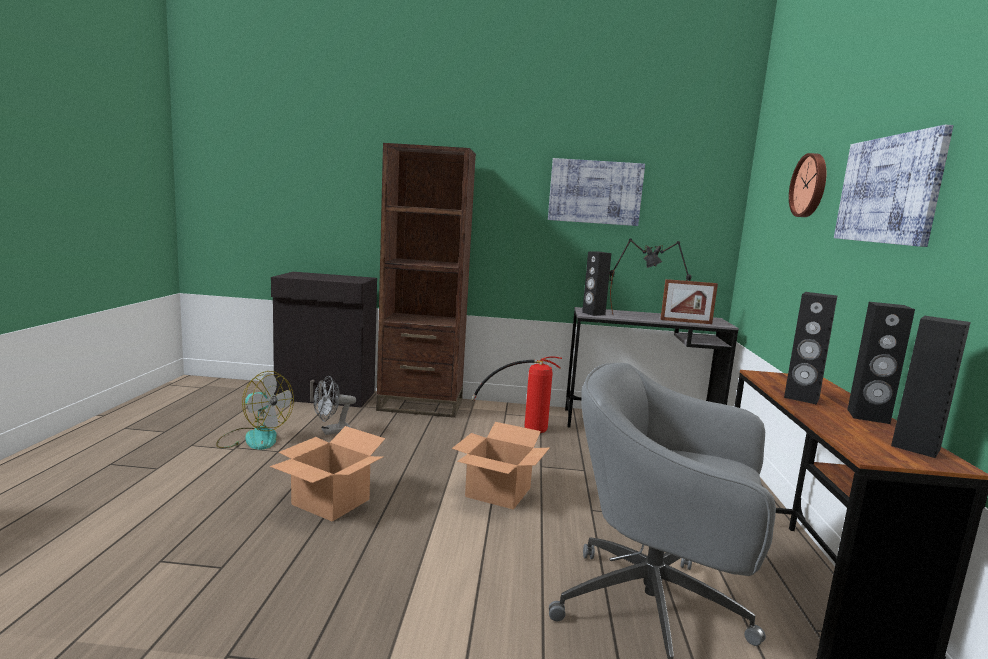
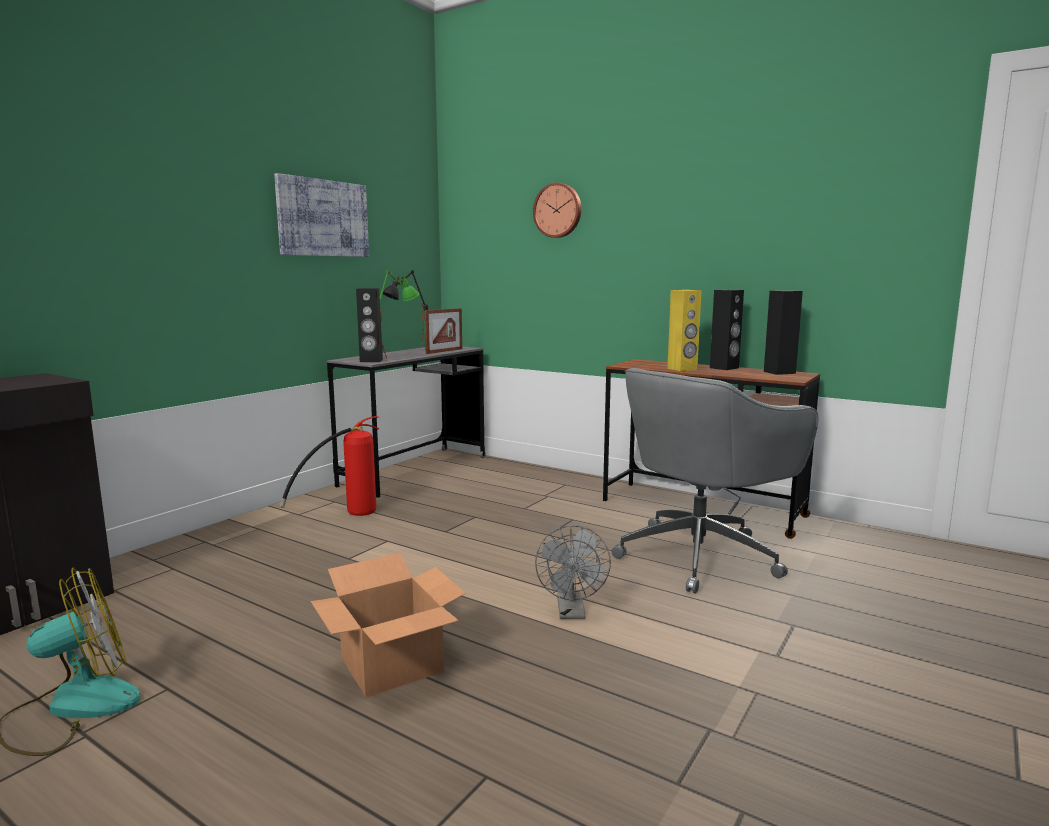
camera: 60 degrees left, 0 degrees up
(331, 432) = (167, 631): grey fan -> grey fan (572, 612)
(420, 405) = (186, 552): brown bookcase -> none
(499, 492) = (476, 563): cardboard box -> none
(630, 315) = (397, 356): black table lamp -> green table lamp
(801, 398) = (682, 369): black speaker -> yellow speaker
(889, 190) = (667, 212): picture -> none

